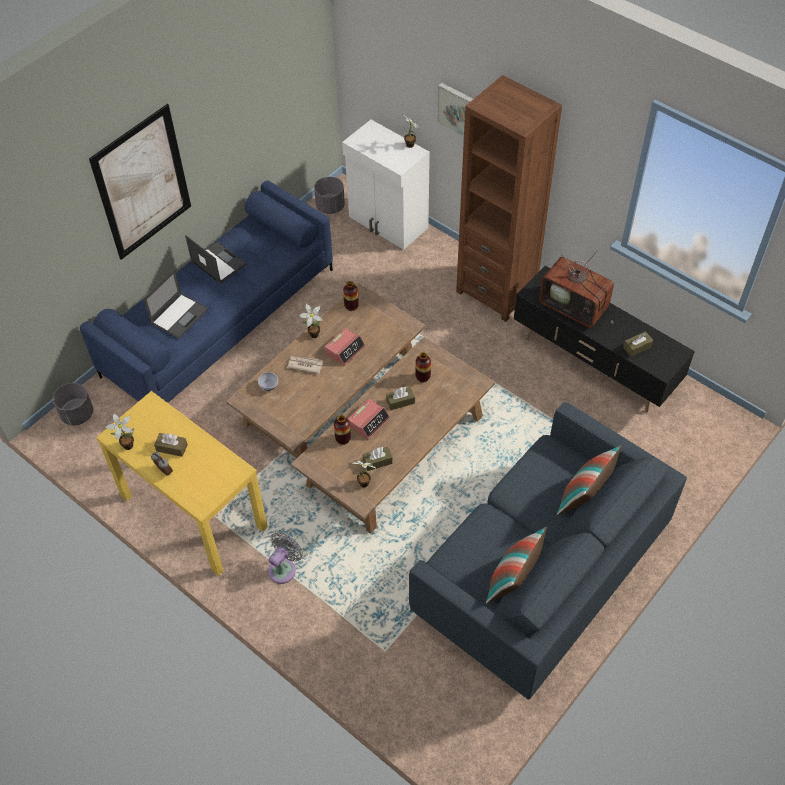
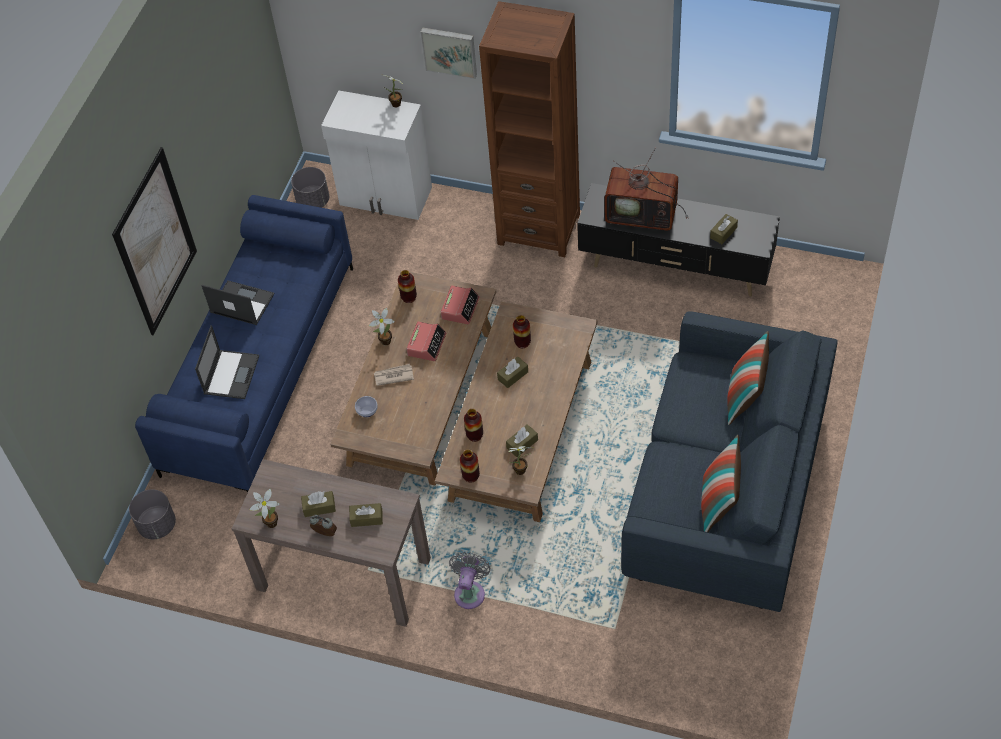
camera: 20 degrees left, 0 degrees up
(193, 511) = (343, 574): yellow console table -> brown console table
(203, 472) = (366, 518): none -> brown tissue box
(322, 472) = (471, 476): none -> vase
(368, 421) = (491, 408): alarm clock -> alarm clock (460, 308)

